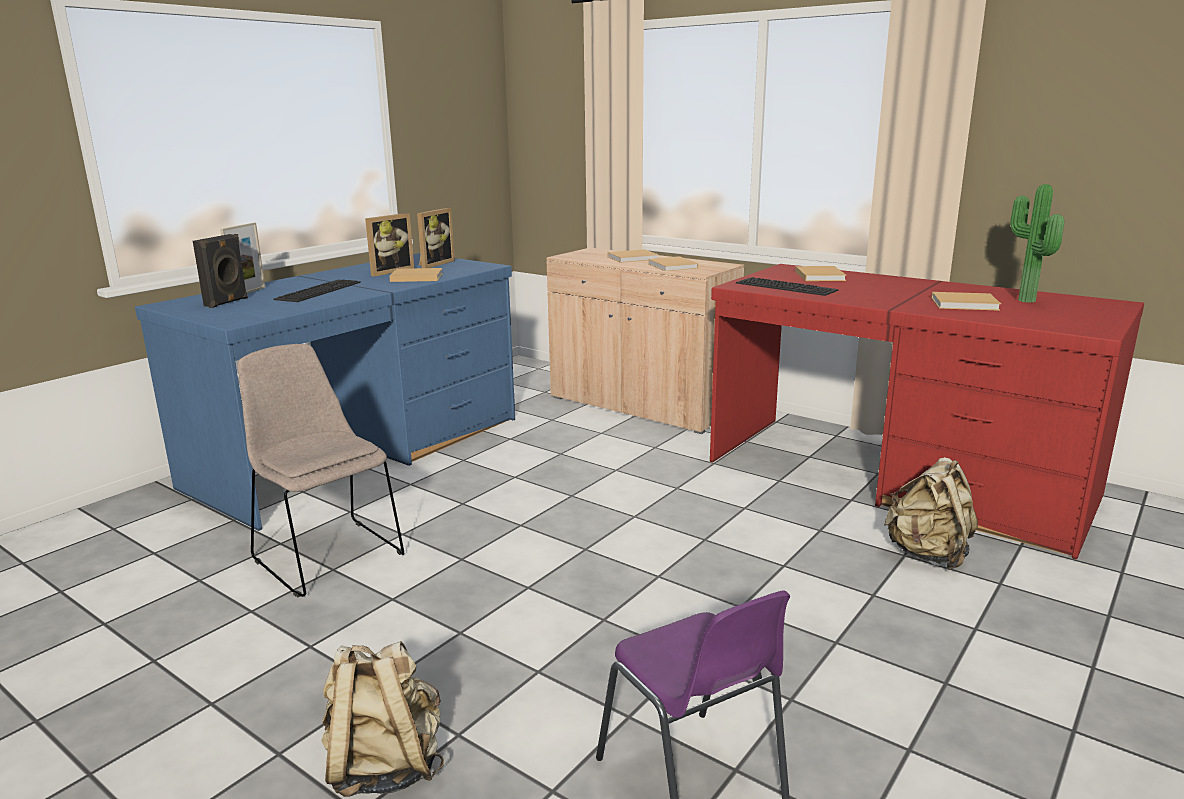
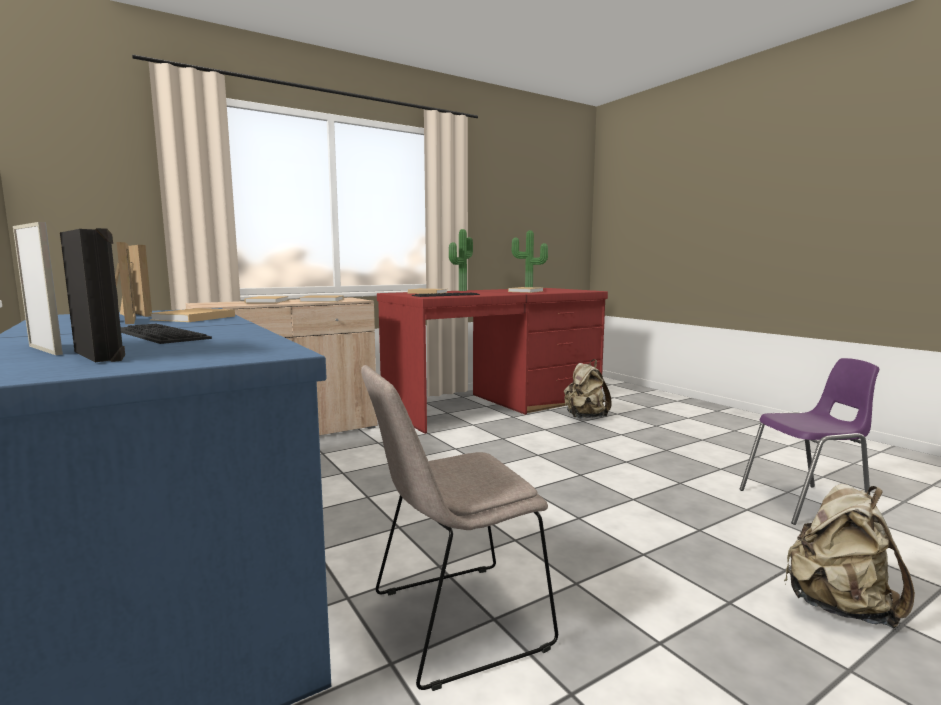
camera: 70 degrees left, 10 degrees down
(910, 279) = (461, 290): none -> potted plant

